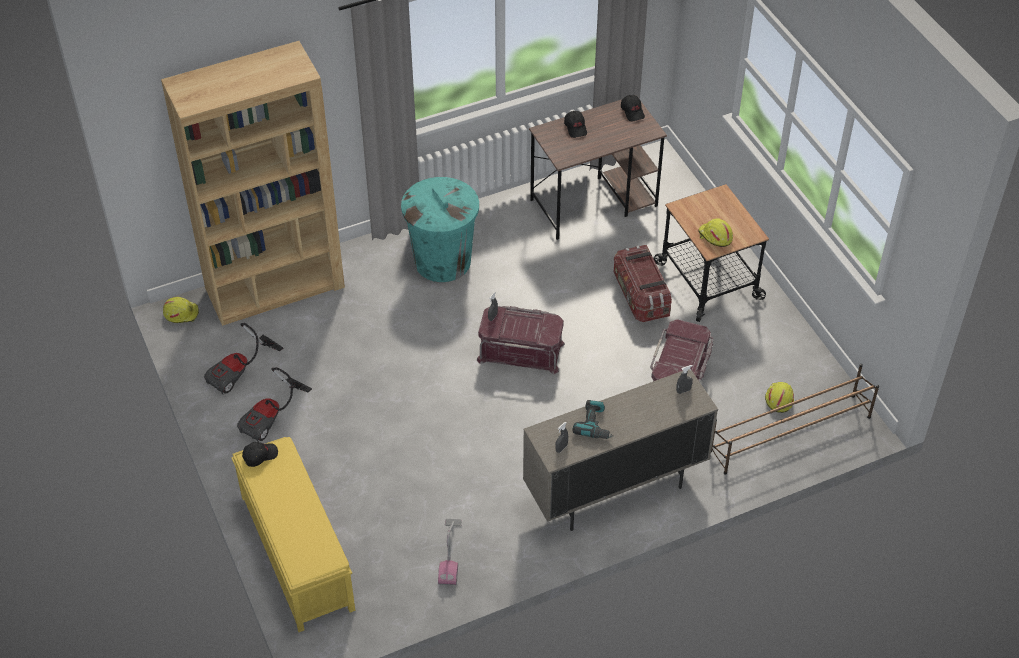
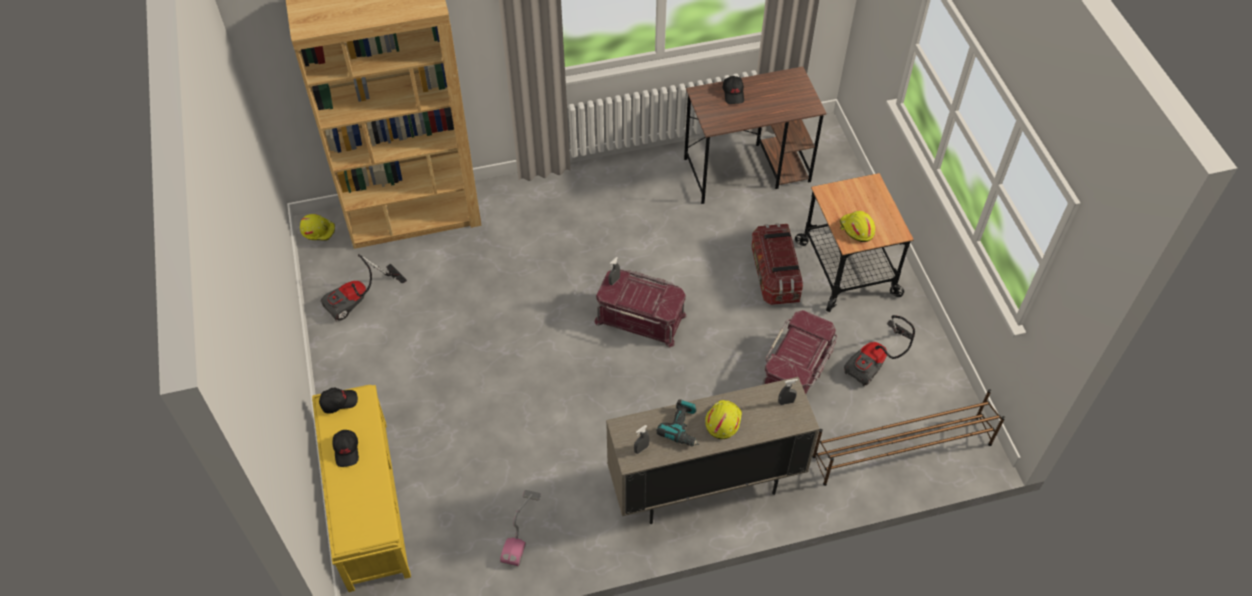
camera: 10 degrees right, 5 degrees up
(272, 418) = (379, 353): vacuum cleaner -> vacuum cleaner (876, 361)
(442, 261) = (583, 211): turquoise trash can -> none
(632, 111) = (796, 84): black cap -> black cap (347, 450)
(778, 399) = (897, 409): yellow hard hat -> yellow hard hat (722, 421)

